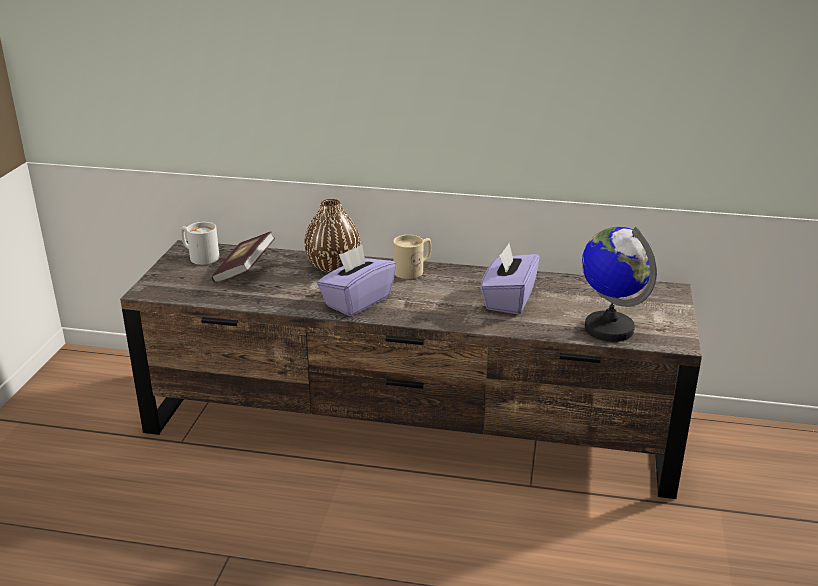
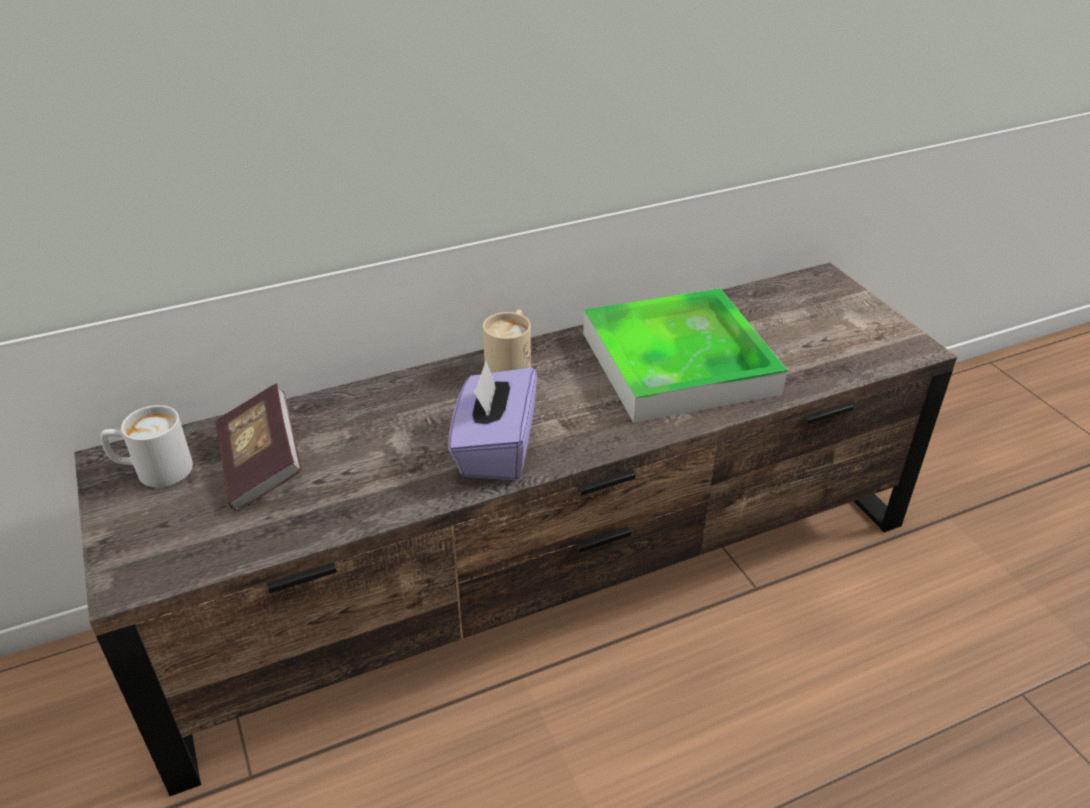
camera: 35 degrees left, 10 degrees up
(333, 266) = (392, 401): brown vase -> none
(508, 299) = (678, 363): purple tissue box -> tray
(609, 328) = (831, 359): globe -> none

